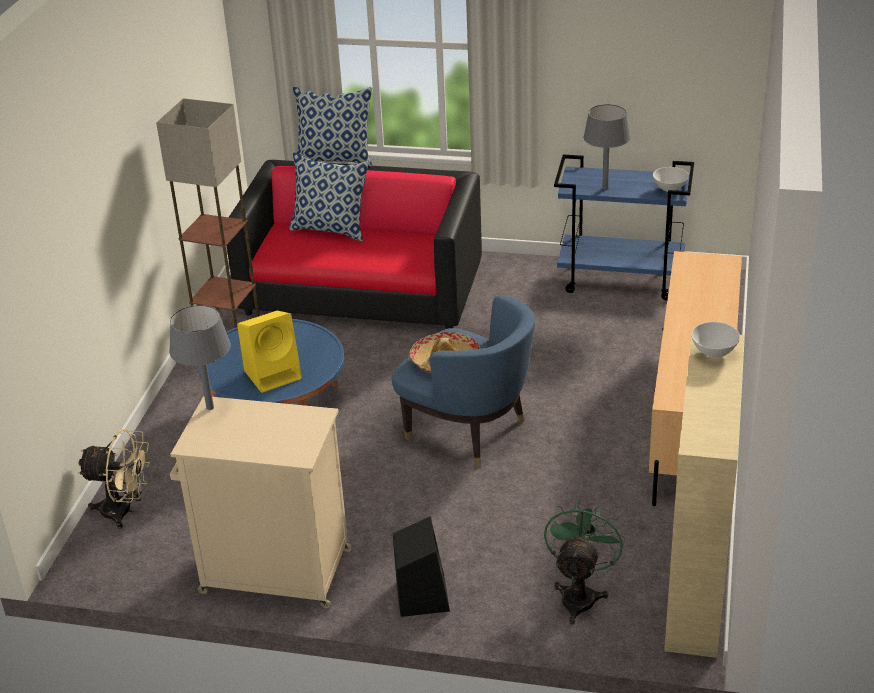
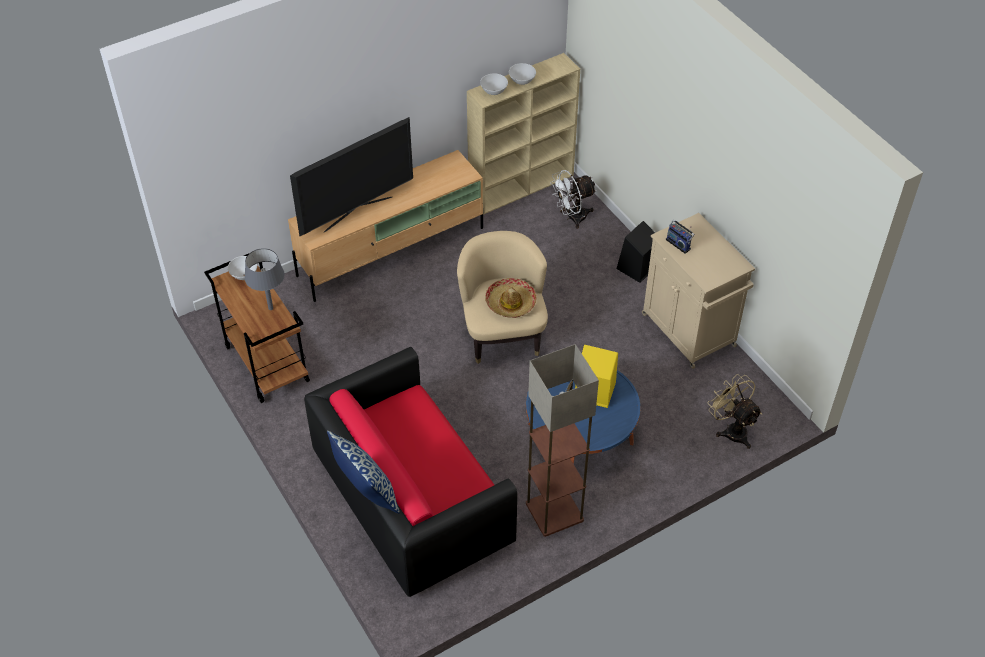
camera: 135 degrees left, 15 degrees up
(210, 408) = (710, 281): grey table lamp -> none
(292, 420) = (679, 243): none -> radio
(331, 229) = (418, 484): pillow -> none
(468, 430) = (502, 333): blue armchair -> beige armchair
(580, 595) = (572, 217): green fan -> white fan
(621, 279) = (265, 363): blue cart -> brown cart
(696, 298) = (357, 213): none -> television
(708, 386) = (522, 82): none -> white bowl

